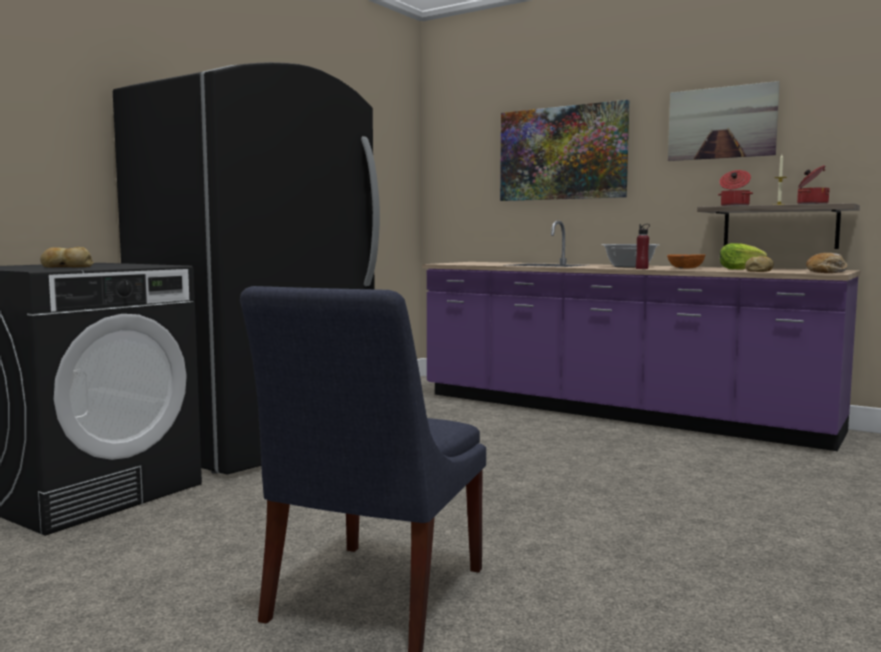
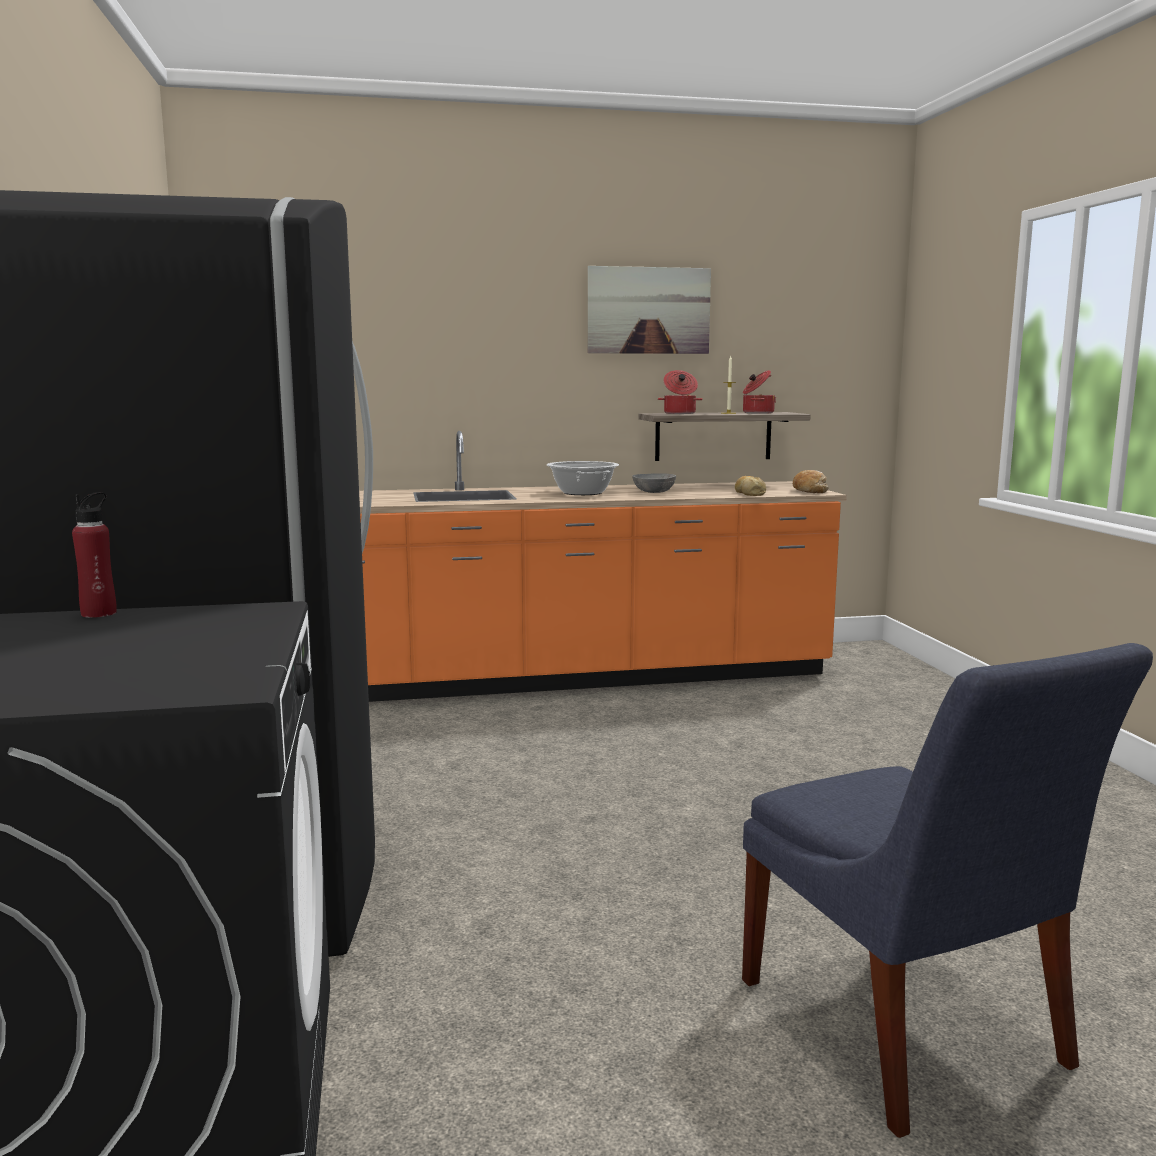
camera: 45 degrees left, 5 degrees up
(66, 267) = (131, 657): bread -> none
(562, 153) = (439, 333): picture -> none
(615, 413) = (568, 678): purple counter -> orange counter
(642, 268) = (626, 498): red bottle -> red bottle (99, 613)
(686, 268) = (654, 492): orange bowl -> grey bowl
(739, 269) = (711, 490): lettuce -> none

